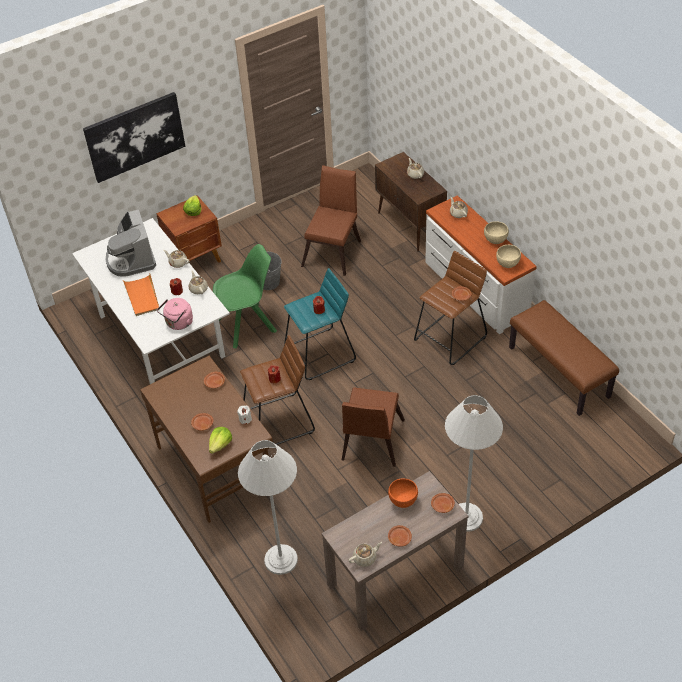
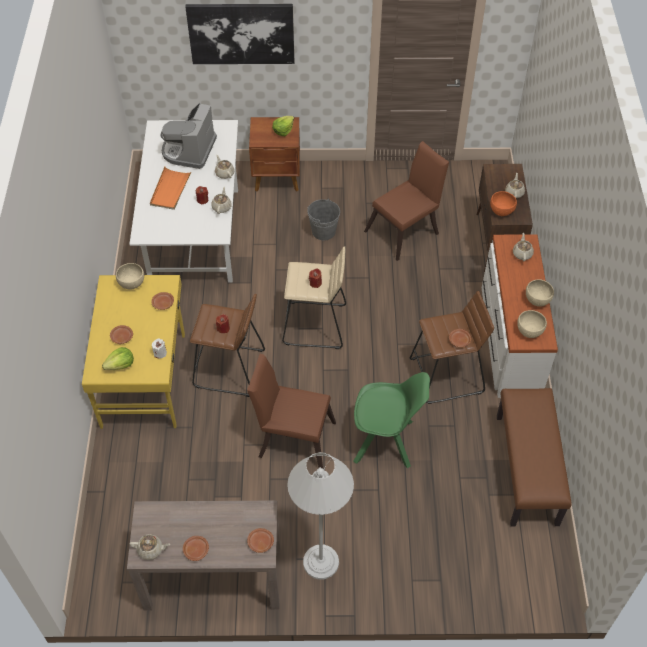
camera: 30 degrees right, 5 degrees up
(175, 381) = (132, 284): none -> beige bowl
(178, 323) = (179, 231): pink kettle -> none
(214, 465) = (145, 379): brown desk -> yellow desk
(248, 324) = (274, 263): green chair -> green chair (386, 441)
(281, 559) = (130, 499): white floor lamp -> none
(320, 354) = (315, 325): turquoise stool -> beige stool
(371, 443) = (292, 437): brown chair -> brown chair turned 60 degrees clockwise
(402, 500) = (229, 515): orange bowl -> orange bowl (501, 211)

